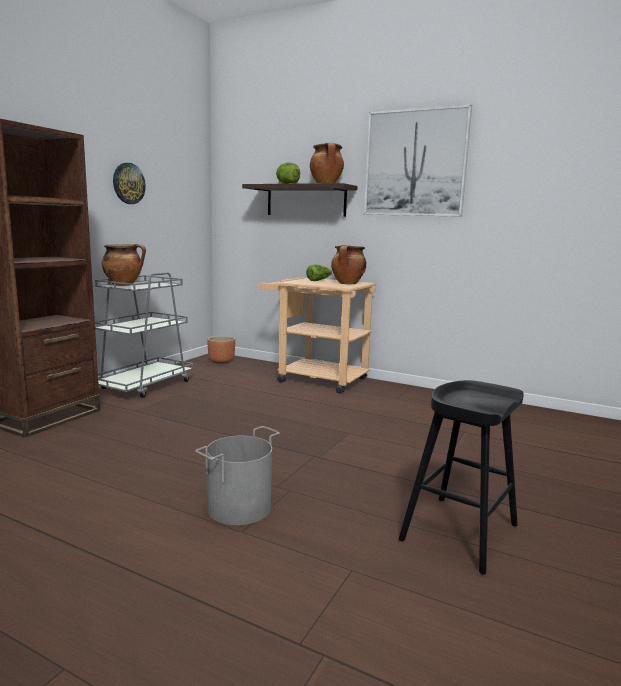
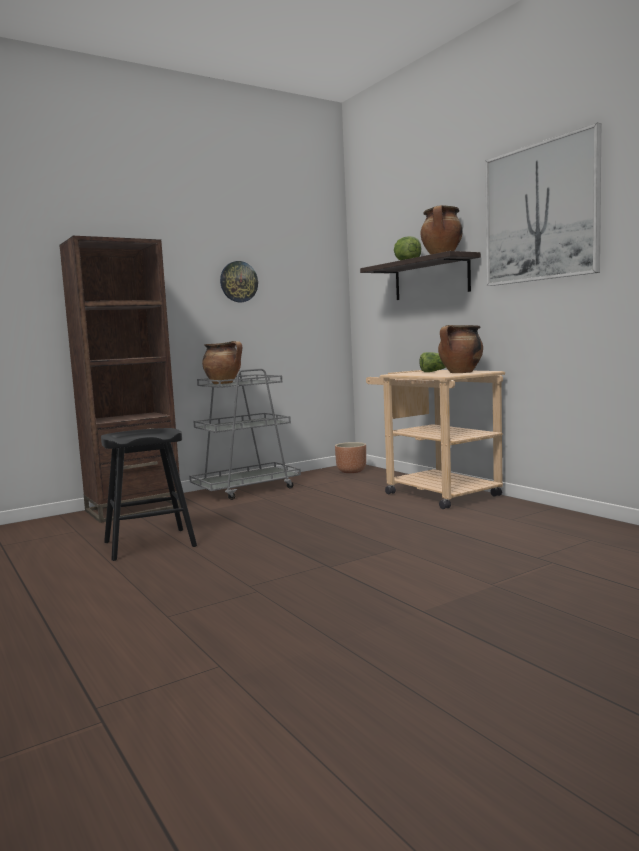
camera: 30 degrees right, 5 degrees down
(238, 507) = (191, 597): grey bucket -> none
(459, 532) = (382, 658): black stool -> black stool (149, 544)

